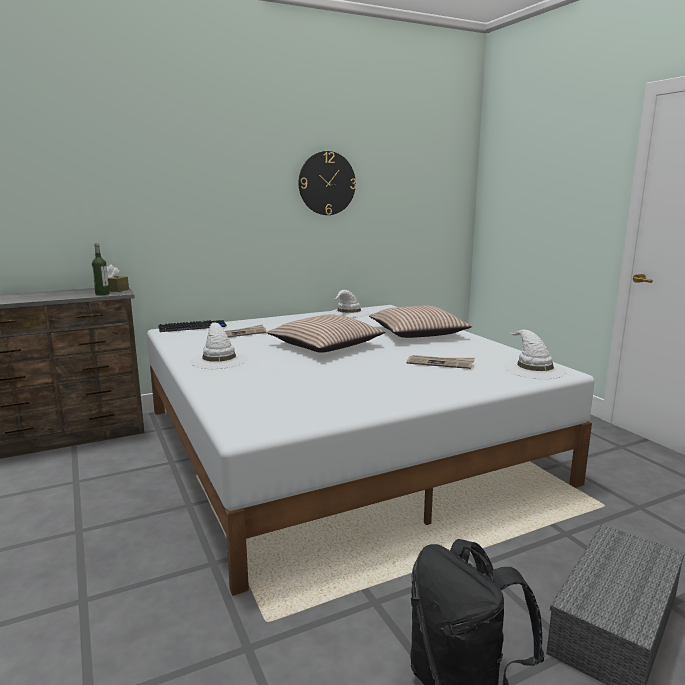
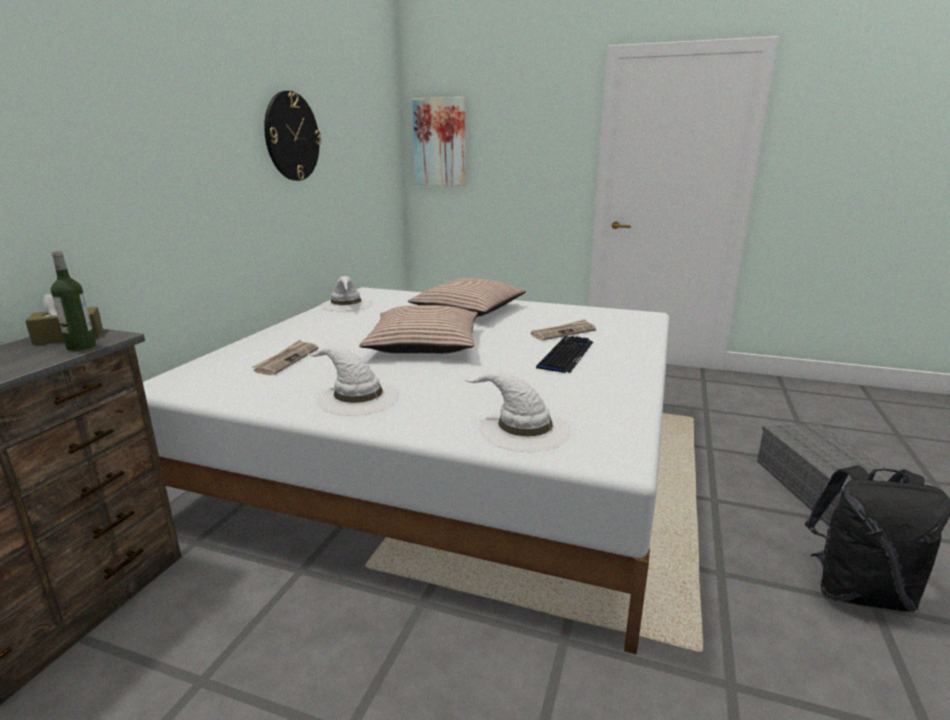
camera: 45 degrees left, 5 degrees up
(192, 327) = (191, 370): keyboard -> keyboard (566, 355)
(501, 186) = (440, 142): none -> picture
(533, 369) = (628, 318): white hat -> white hat (523, 429)

